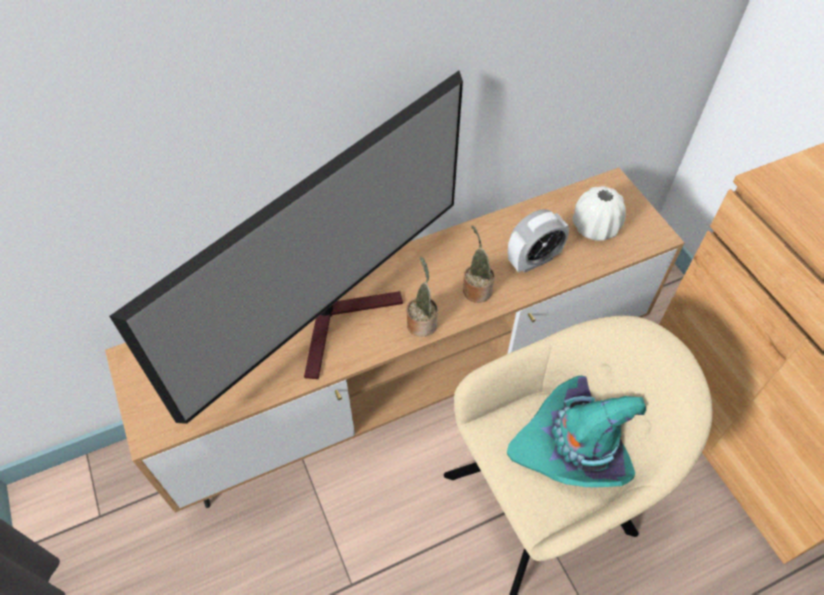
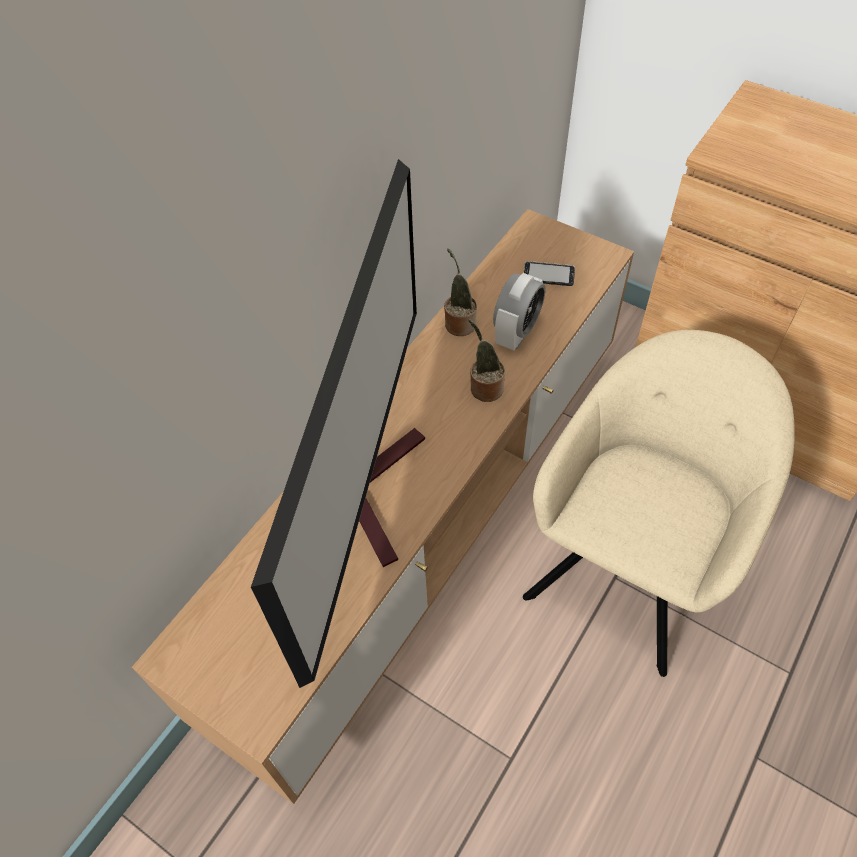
camera: 30 degrees left, 0 degrees up
(422, 322) = (457, 447): potted plant -> potted plant (459, 323)
(578, 445) = (667, 485): turquoise hat -> none
(595, 227) = (548, 275): white vase -> phone

